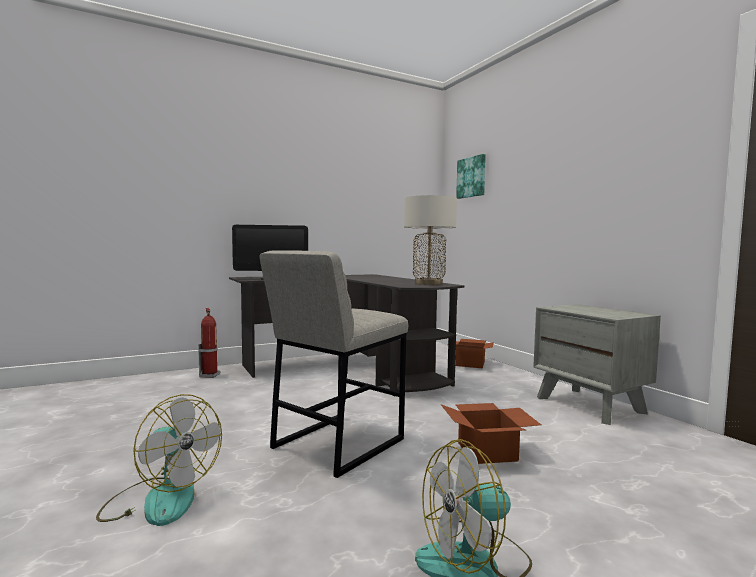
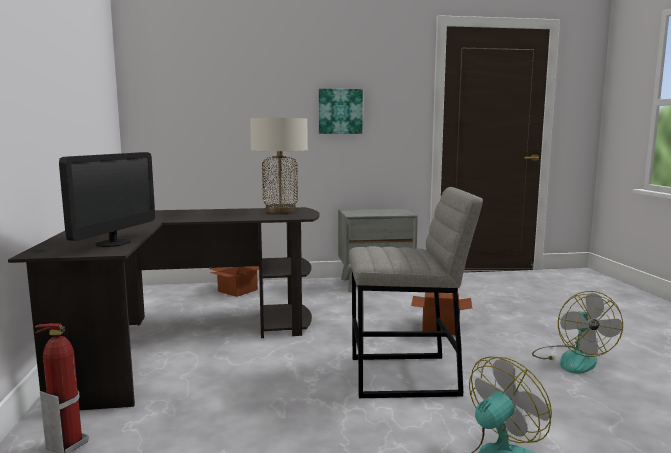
camera: 70 degrees left, 5 degrees up
(336, 444) = (407, 375): grey chair -> grey chair turned 60 degrees counterclockwise
(472, 177) = (182, 79): picture -> picture (340, 111)

